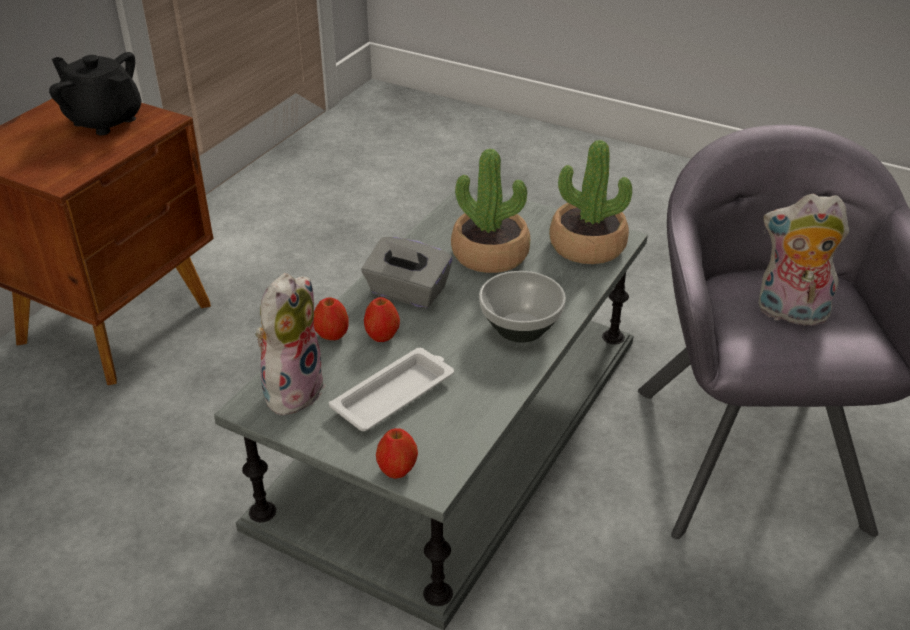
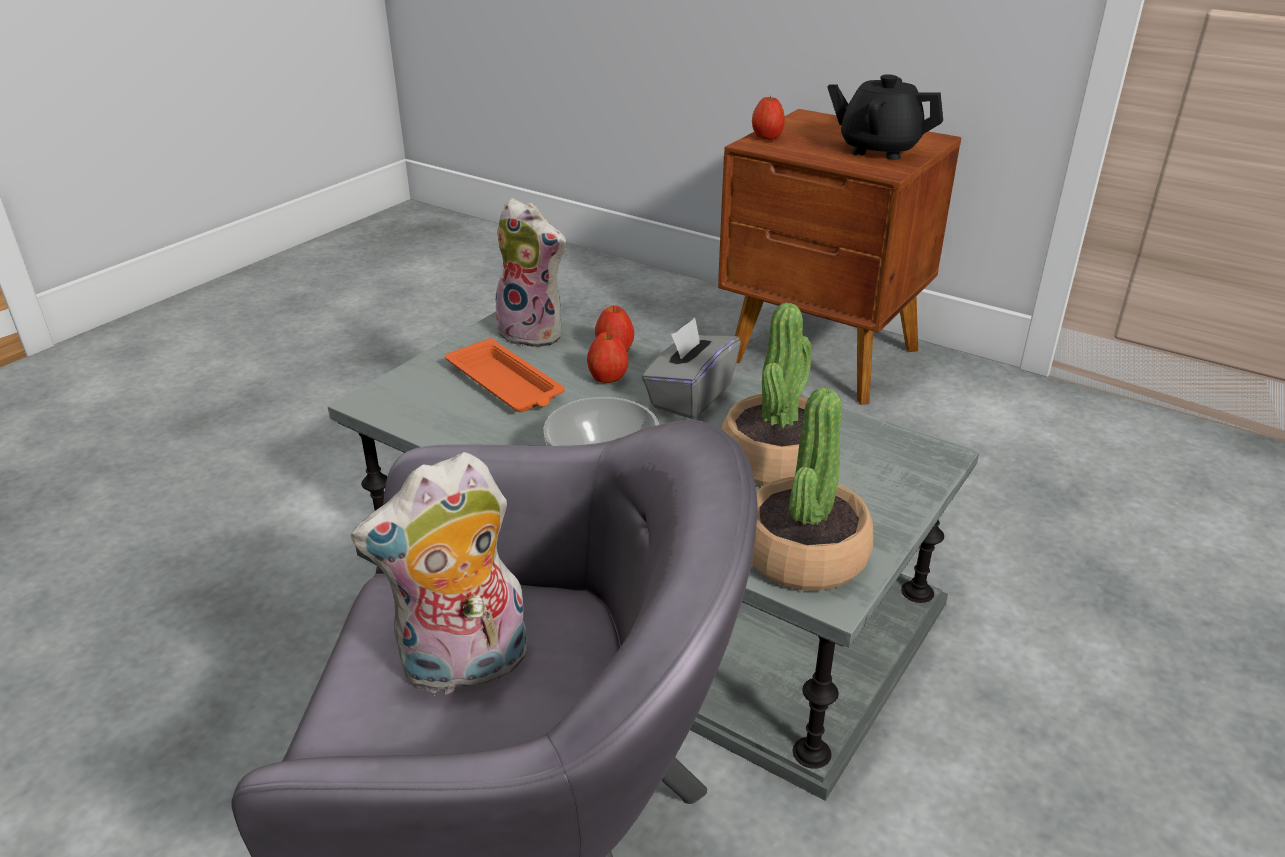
camera: 95 degrees right, 5 degrees down
(104, 120) = (878, 149): black teapot -> black teapot turned 105 degrees counterclockwise
(395, 394) = (506, 385): white tray -> orange tray
(397, 470) = (395, 383): apple -> apple (767, 138)
(789, 314) = (464, 668): plush toy -> plush toy turned 135 degrees counterclockwise

